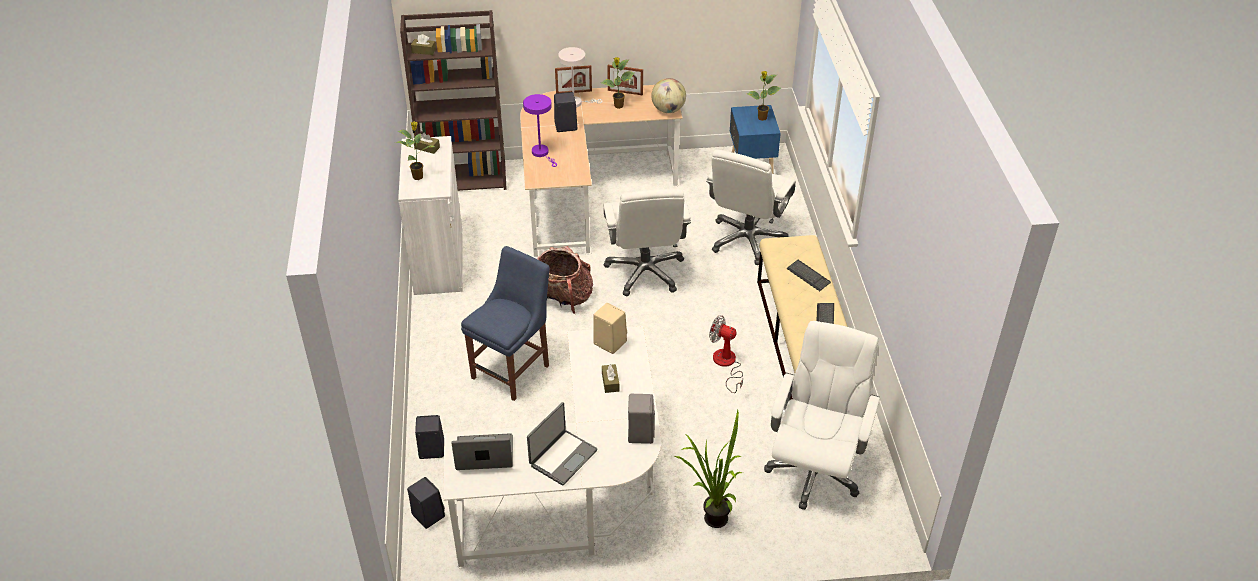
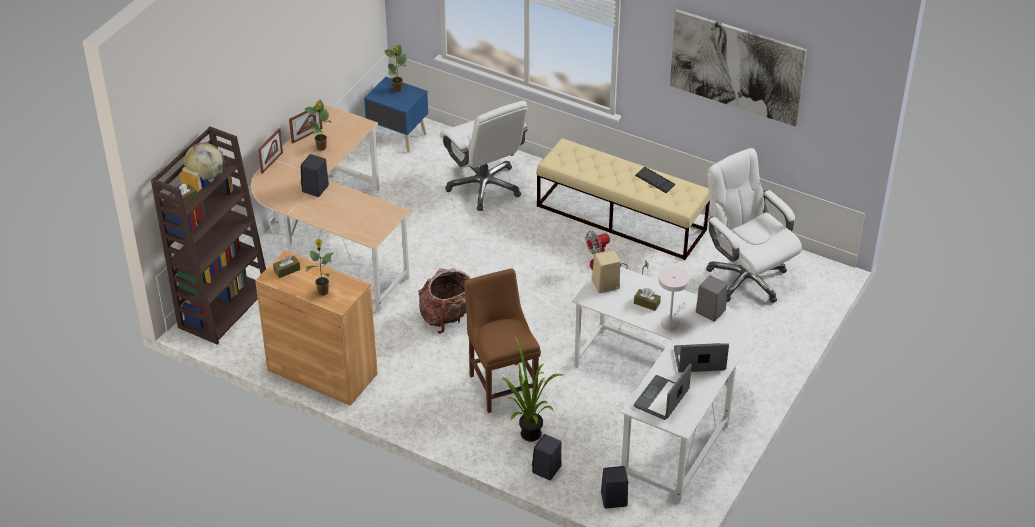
camera: 55 degrees left, 0 degrees up
(438, 261) = (322, 372): white cabinet -> brown cabinet
(513, 370) = (502, 384): blue chair -> brown chair
(542, 153) = (338, 218): purple table lamp -> none
(562, 457) = (699, 360): laptop -> laptop turned 75 degrees counterclockwise
(576, 103) = (289, 168): white table lamp -> white table lamp (671, 321)
(645, 272) = (464, 258): white office chair -> none
(668, 110) = (359, 124): globe -> globe (205, 176)
(710, 519) = (745, 351): potted plant -> potted plant (527, 437)
(808, 276) = (603, 164): keyboard -> none
(911, 240) = (737, 66): none -> picture

